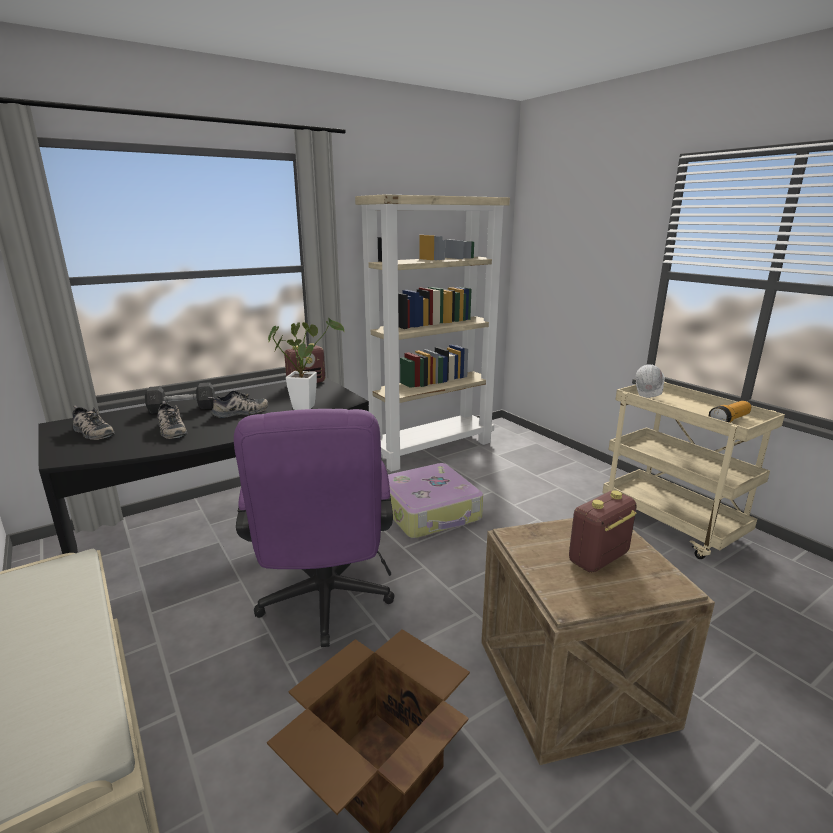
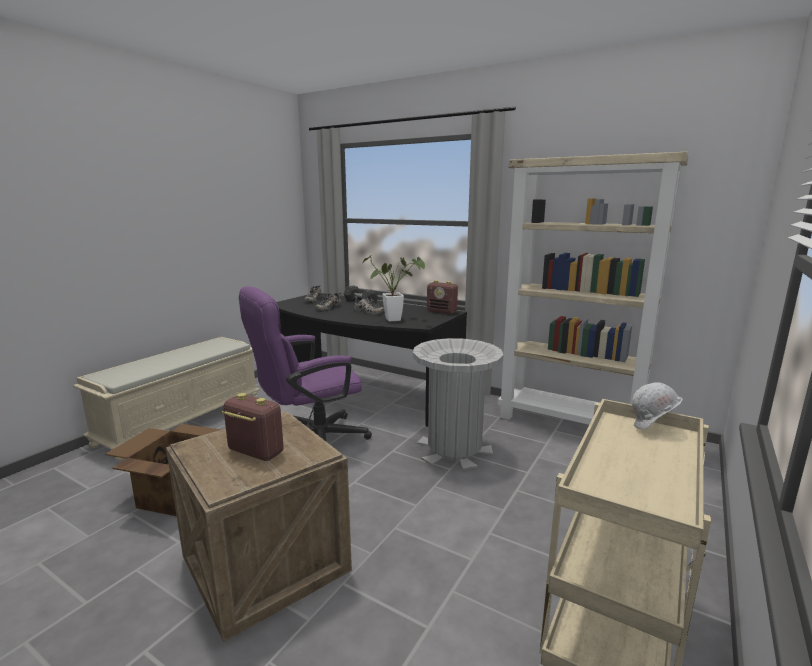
camera: 65 degrees right, 5 degrees down
(430, 512) = (454, 449): suitcase -> grey trash can
(729, 420) = (630, 490): flashlight -> none

